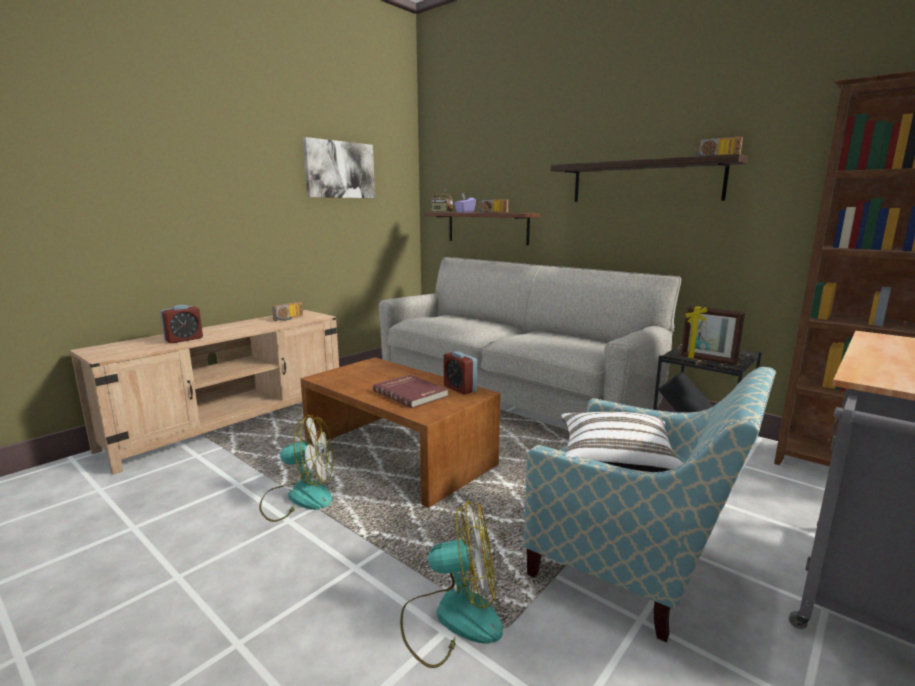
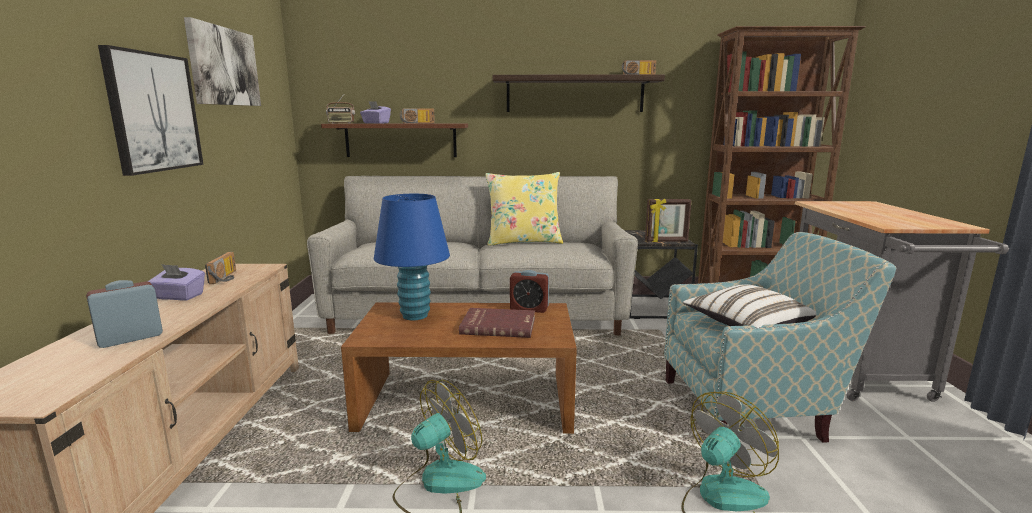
camera: 40 degrees left, 0 degrees up
(184, 339) = (130, 338): alarm clock -> alarm clock turned 135 degrees counterclockwise
(246, 324) = (178, 296): none -> purple tissue box
(264, 203) = (153, 112): none -> picture
(376, 371) = (415, 315): none -> blue table lamp
(560, 334) = (524, 241): none -> yellow pillow

